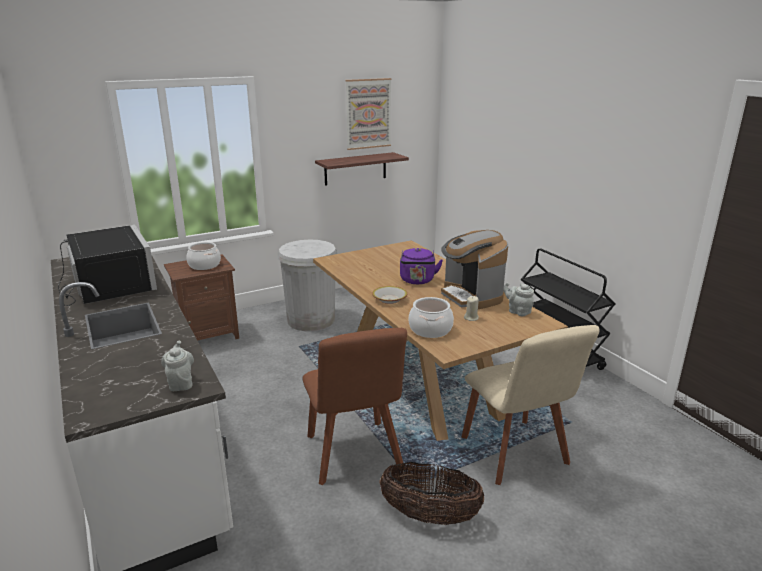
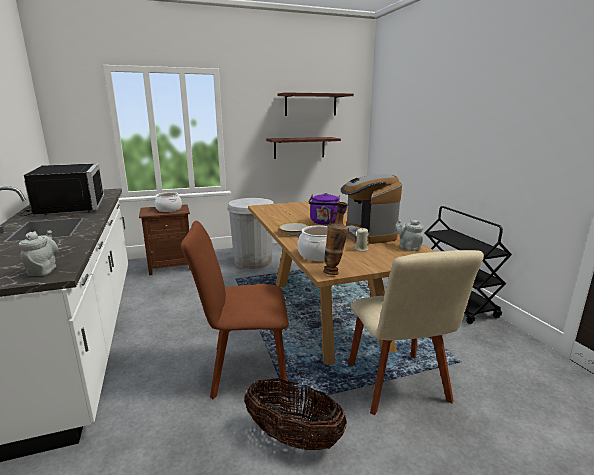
camera: 10 degrees right, 5 degrees down
(354, 455) = (244, 369): brown chair -> brown chair turned 90 degrees clockwise
(368, 114) = (310, 104): picture -> shelf
(456, 351) = (334, 272): none -> vase

